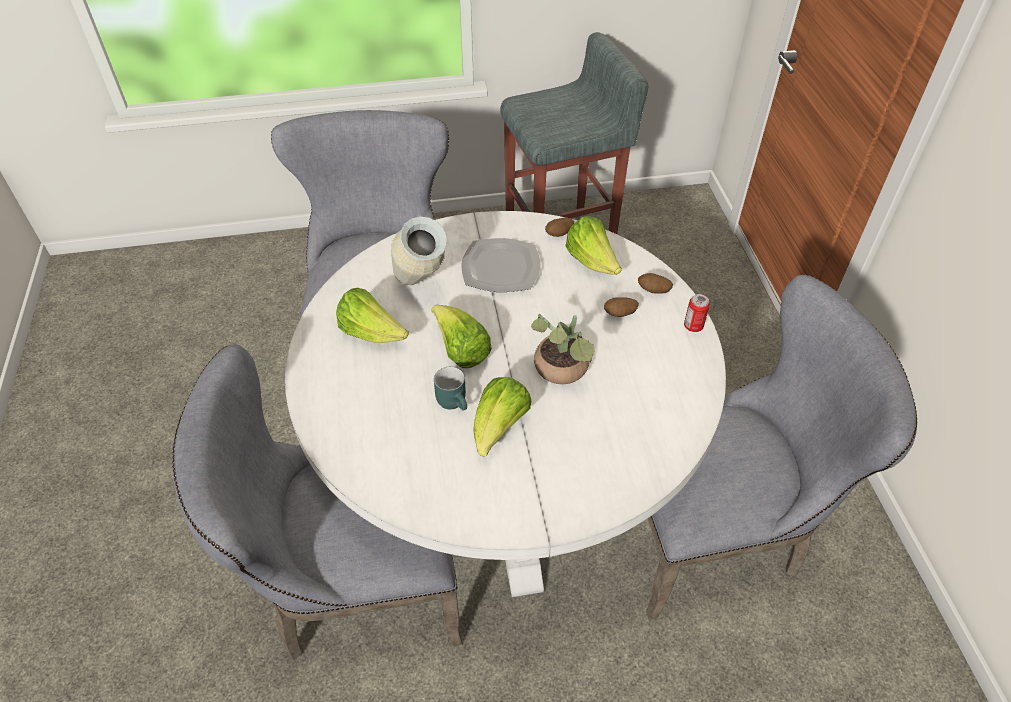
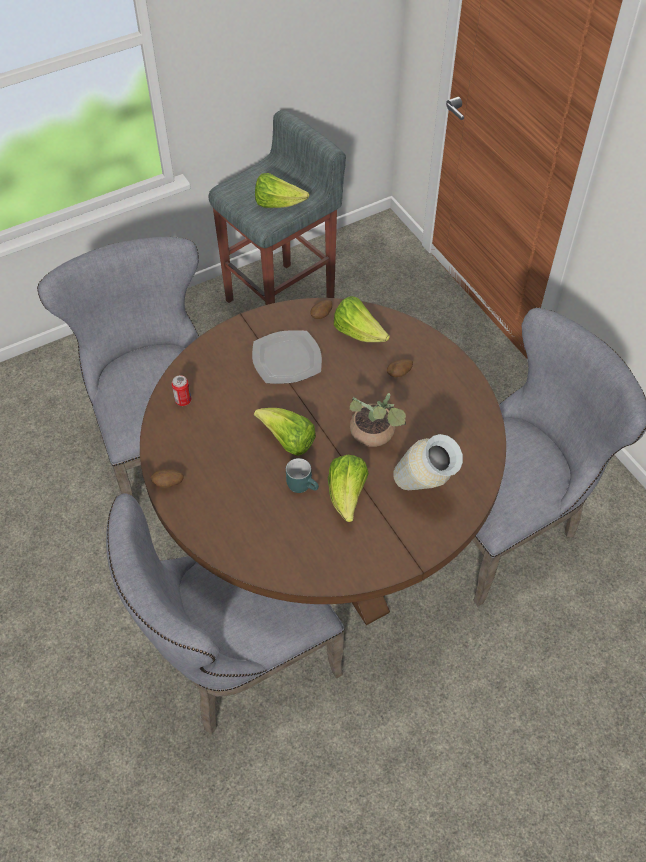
camera: 20 degrees left, 5 degrees up
(372, 333) = (207, 447): lettuce -> lettuce (278, 204)
(421, 290) = (230, 398): vase -> vase (423, 491)
(505, 483) = (323, 535): white dining table -> brown dining table
(653, 291) = (417, 346): potato -> potato (168, 483)
(693, 326) = (459, 368): can -> can (183, 400)

